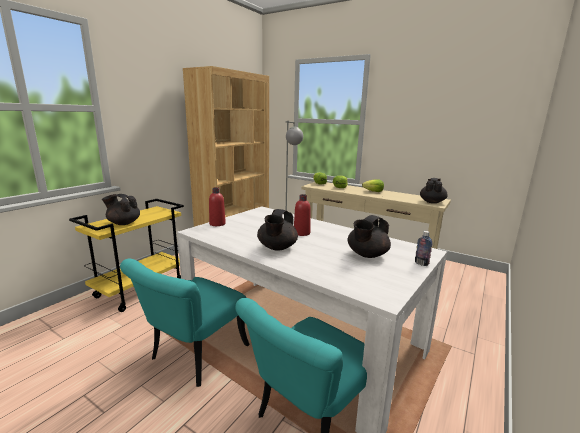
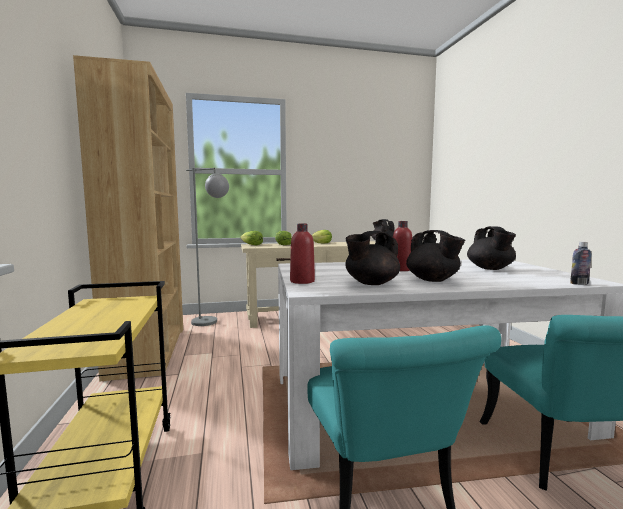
camera: 45 degrees left, 10 degrees down
(123, 223) = (103, 327): black teapot -> black teapot (371, 283)
(421, 263) = (525, 265): bottle -> bottle (579, 283)

